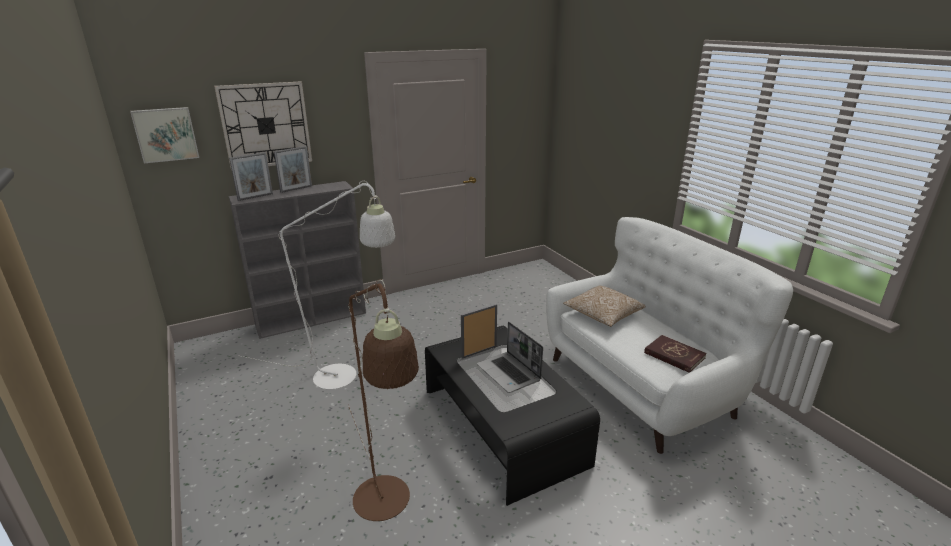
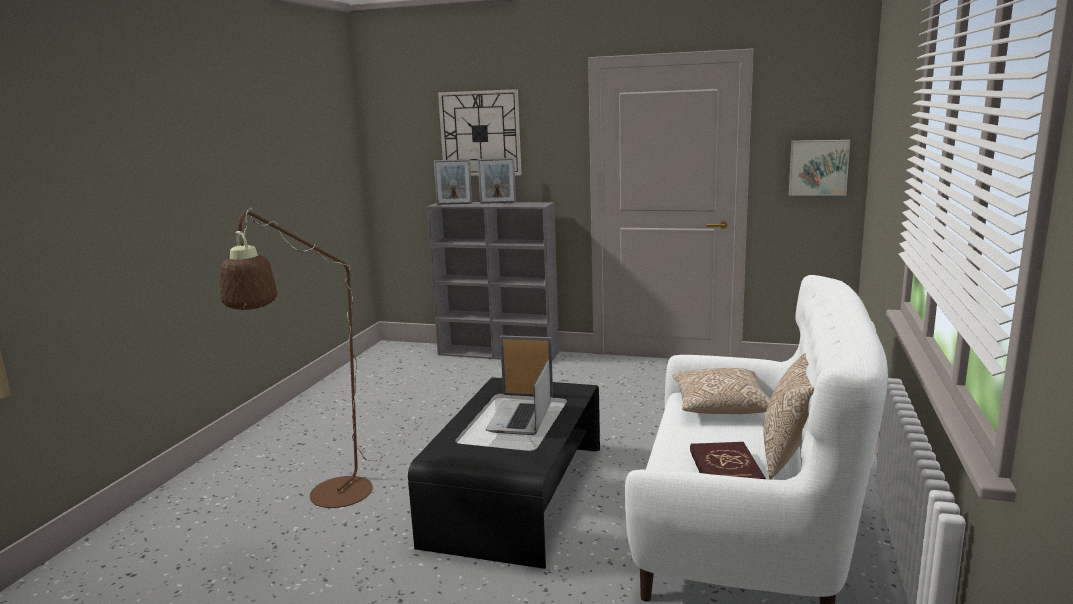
camera: 45 degrees right, 10 degrees down
(166, 134) = (397, 136): picture -> picture (818, 167)
(345, 378) = (452, 404): white floor lamp -> none
(678, 334) = (788, 456): none -> pillow

